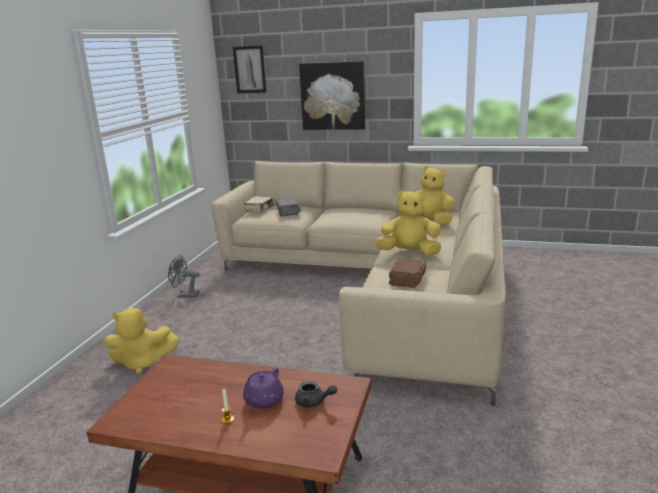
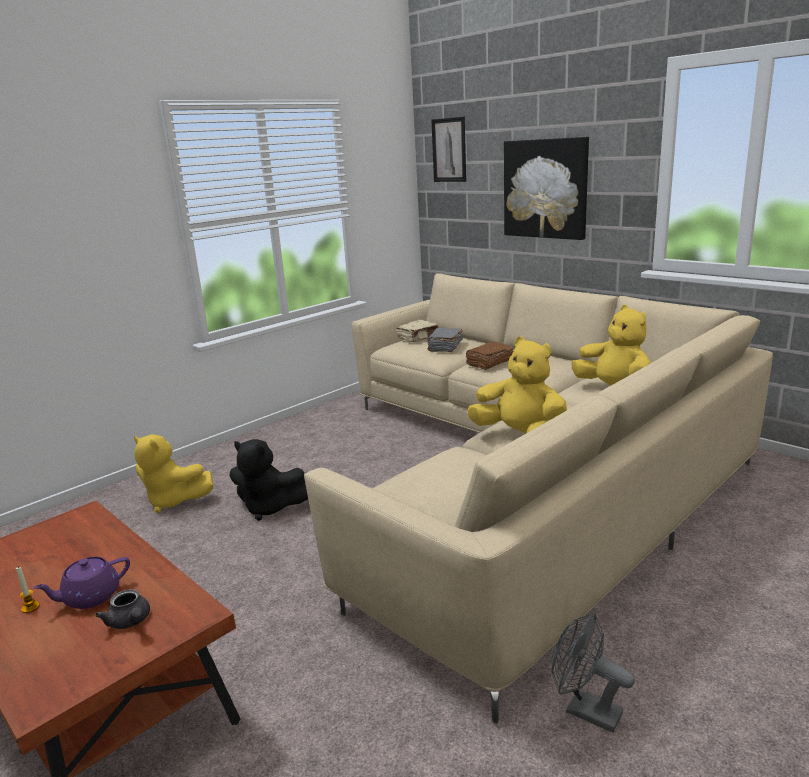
camera: 30 degrees right, 0 degrees up
(185, 295) = (294, 431): grey fan -> grey fan (585, 710)
(230, 346) = (270, 508): none -> black plush toy
(407, 280) = (460, 478): brown book -> brown book (489, 363)

